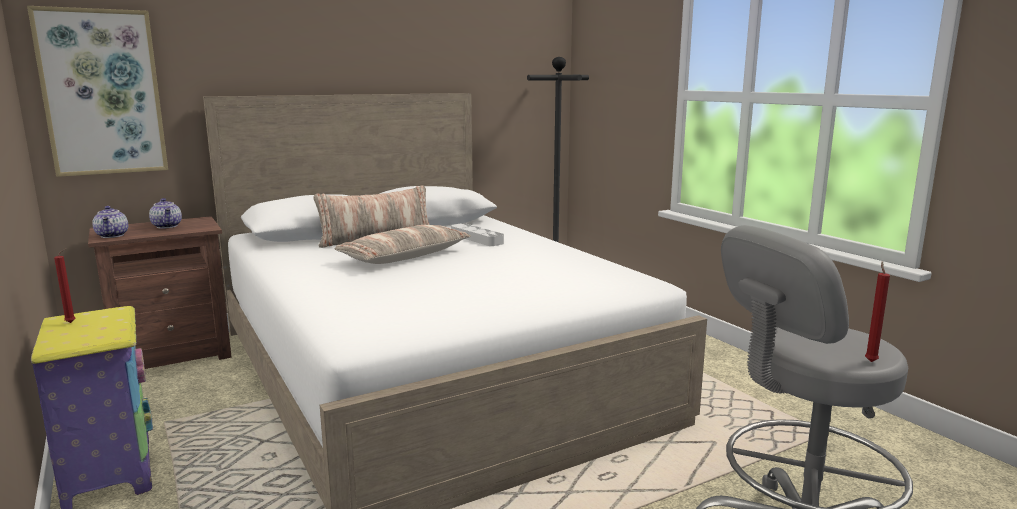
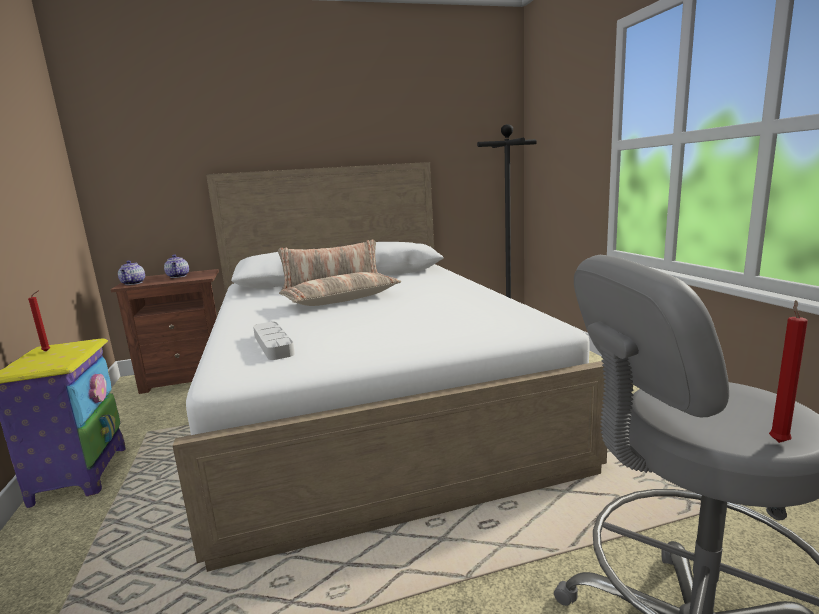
camera: 15 degrees right, 0 degrees up
(102, 93) = (132, 175): picture -> none
(476, 238) = (415, 284): grey tray -> grey tray (273, 344)

